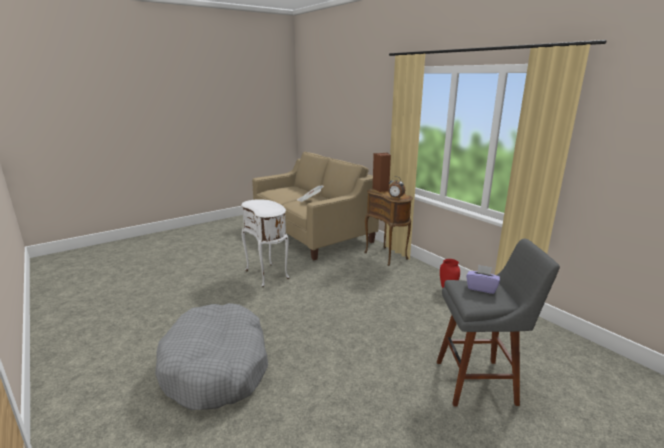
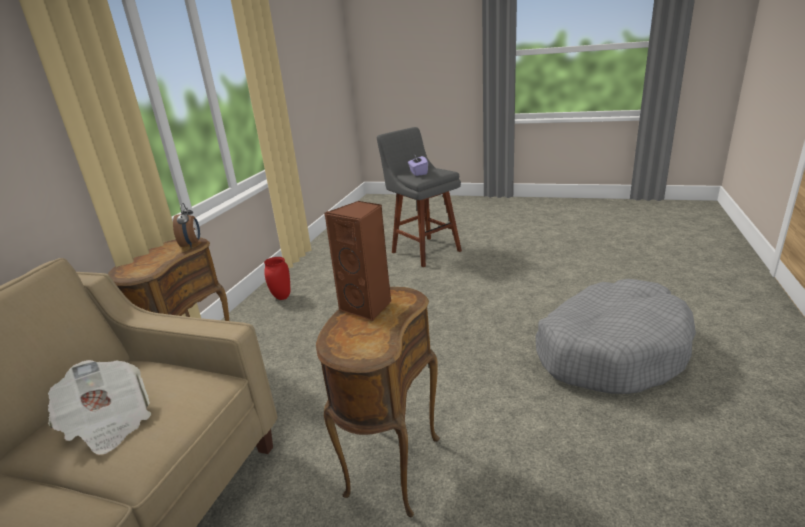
camera: 125 degrees left, 5 degrees up
(268, 274) = (389, 467): white side table -> brown side table
(381, 189) = (132, 269): brown speaker -> brown speaker (368, 307)

